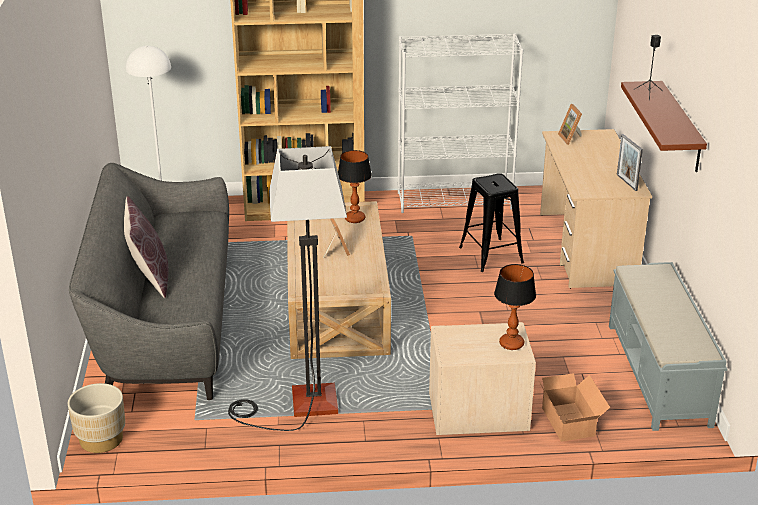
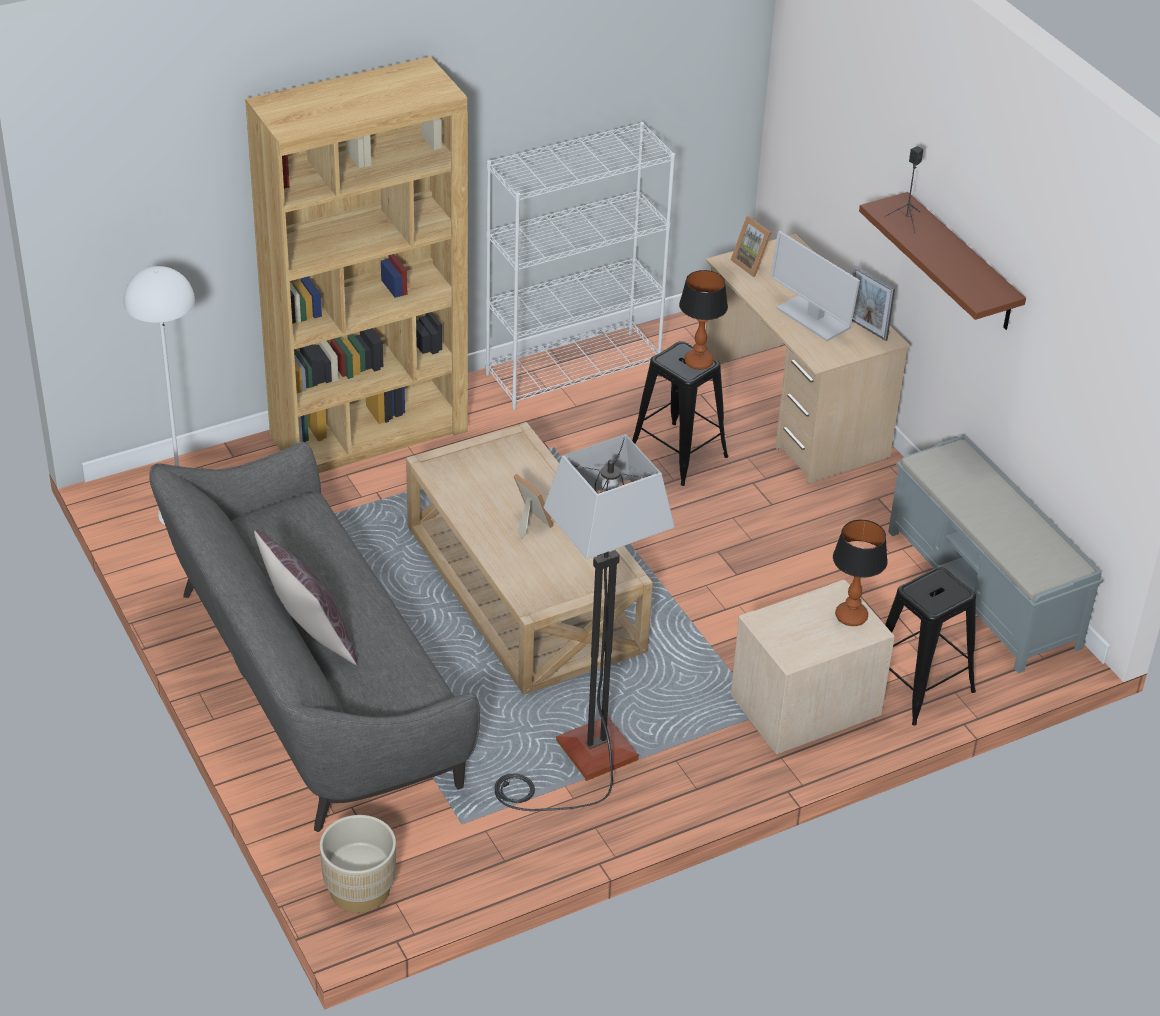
camera: 25 degrees left, 10 degrees up
(354, 219) = (517, 461): table lamp -> table lamp (698, 362)
(570, 420) = (919, 687): cardboard box -> black stool
(591, 171) = (812, 318): none -> monitor

